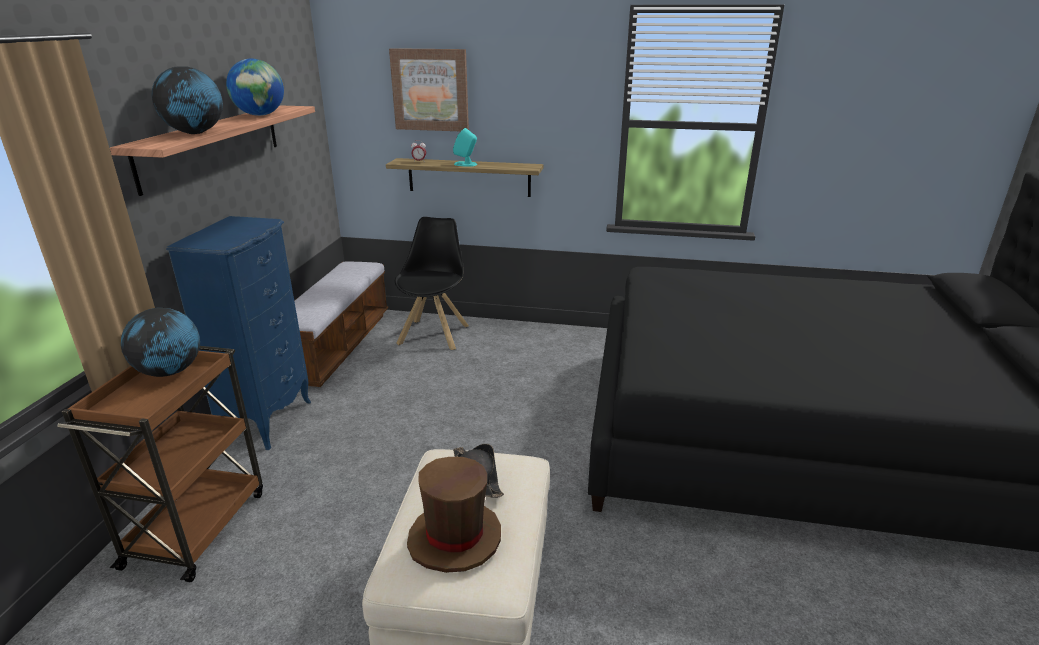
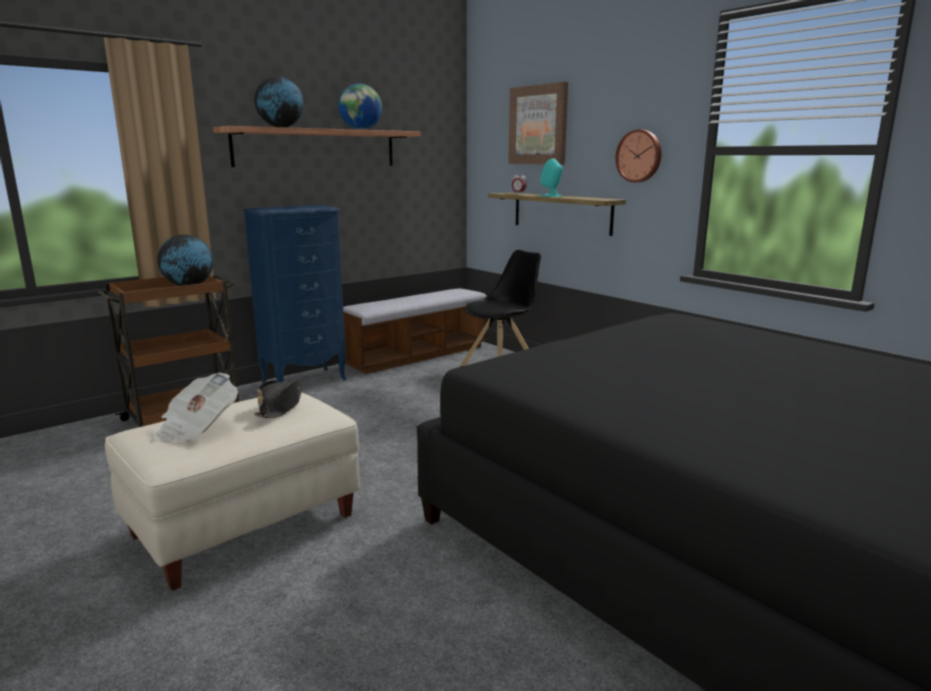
camera: 40 degrees right, 10 degrees down
(455, 538) = (197, 428): brown hat -> newspaper
(555, 125) = (639, 156): none -> wall clock

